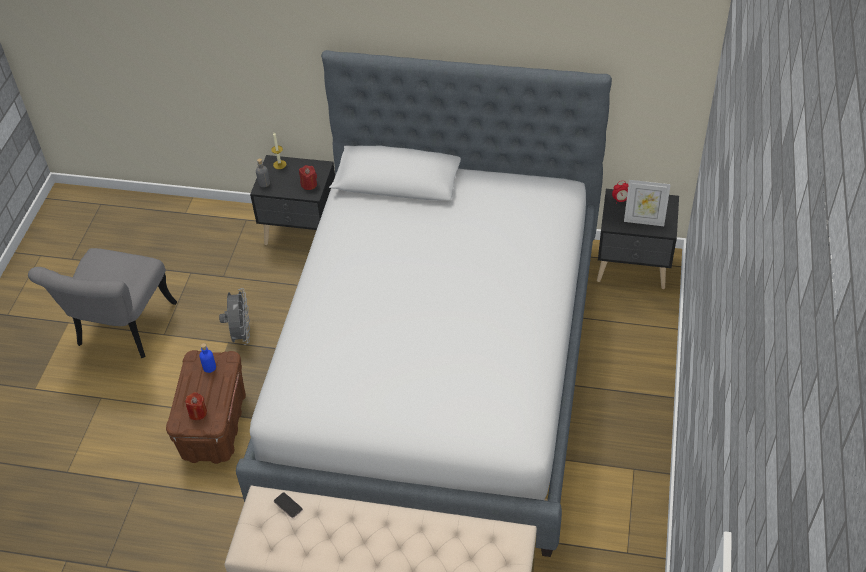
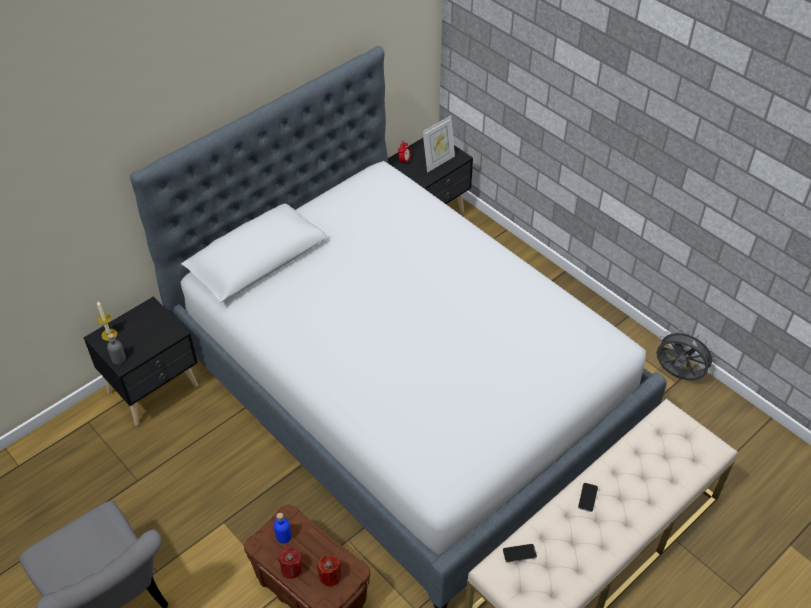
camera: 55 degrees left, 0 degrees up
(241, 334) = (225, 506): grey fan -> grey fan (677, 375)
(309, 184) = (161, 328): red candle -> red candle (291, 569)
(377, 522) = (587, 497): none -> phone

